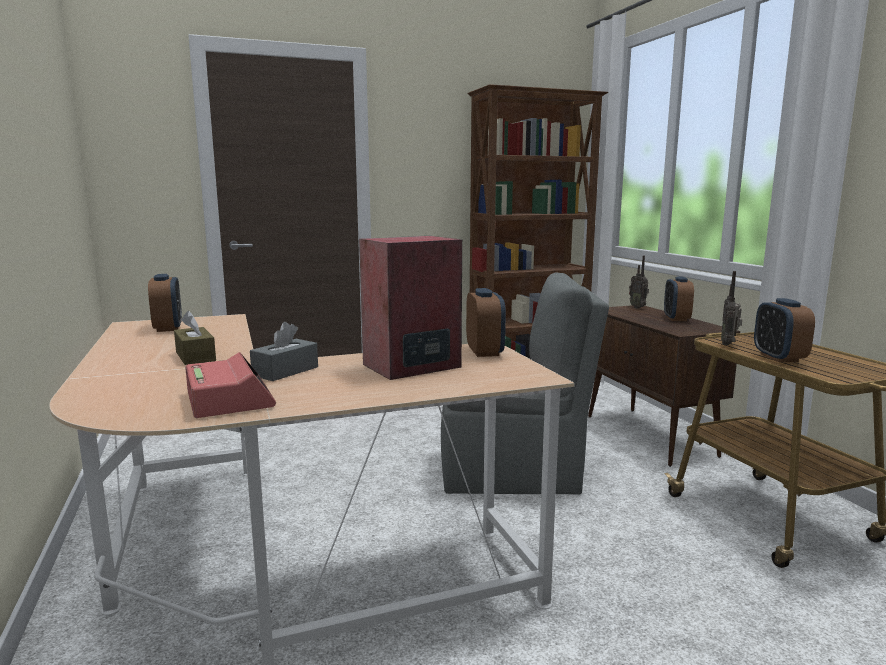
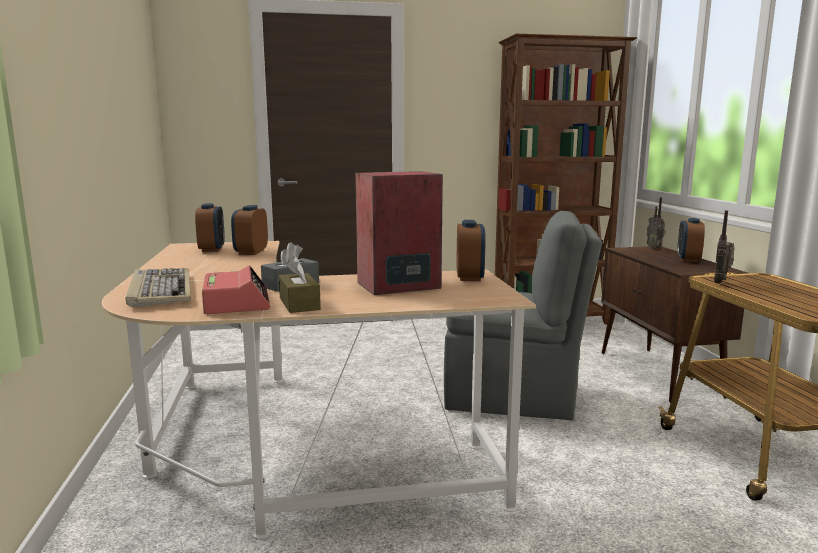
camera: 10 degrees right, 0 degrees up
(123, 387) = (160, 290): none -> keyboard
(195, 356) = (224, 271): brown tissue box -> brown tissue box (299, 304)
(779, 357) = (765, 296): alarm clock -> alarm clock (251, 252)

